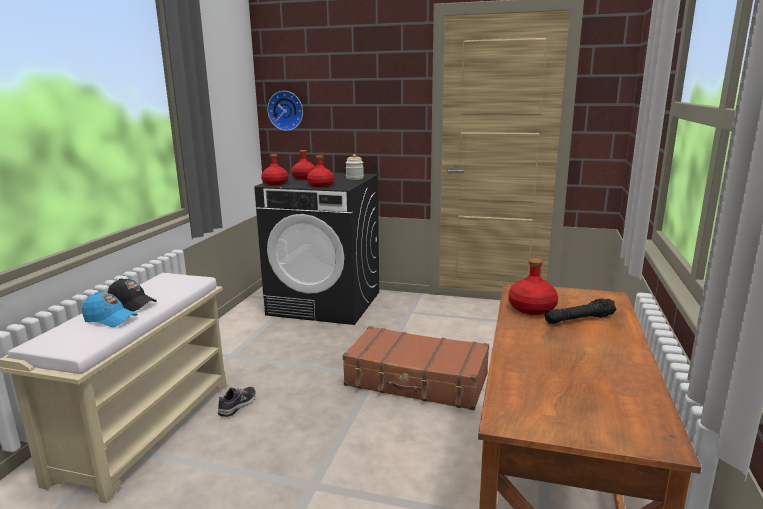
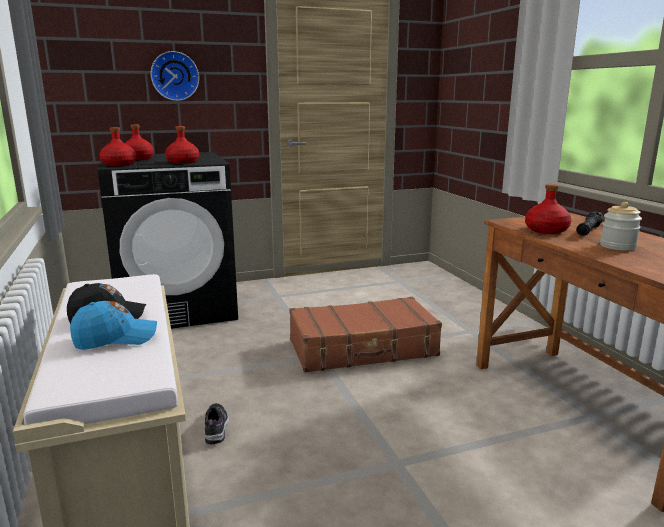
camera: 35 degrees left, 0 degrees up
(286, 110) = (83, 78): wall clock -> wall clock (174, 76)
(354, 178) = (201, 155): jar -> jar (617, 246)

